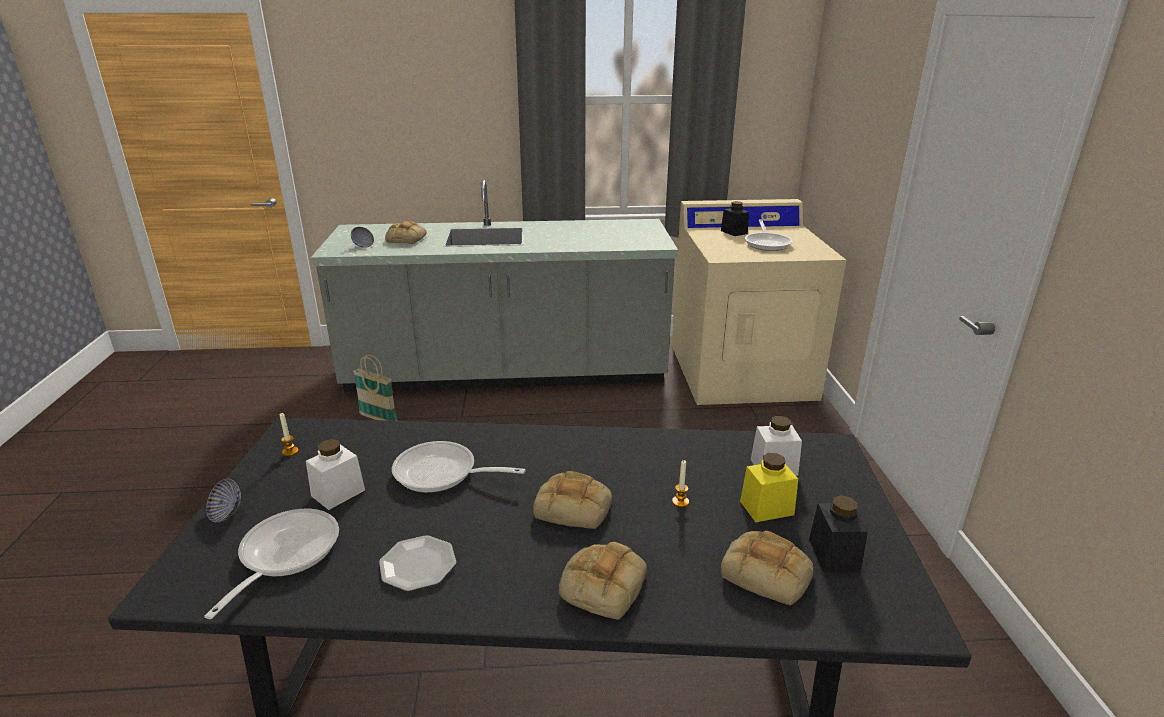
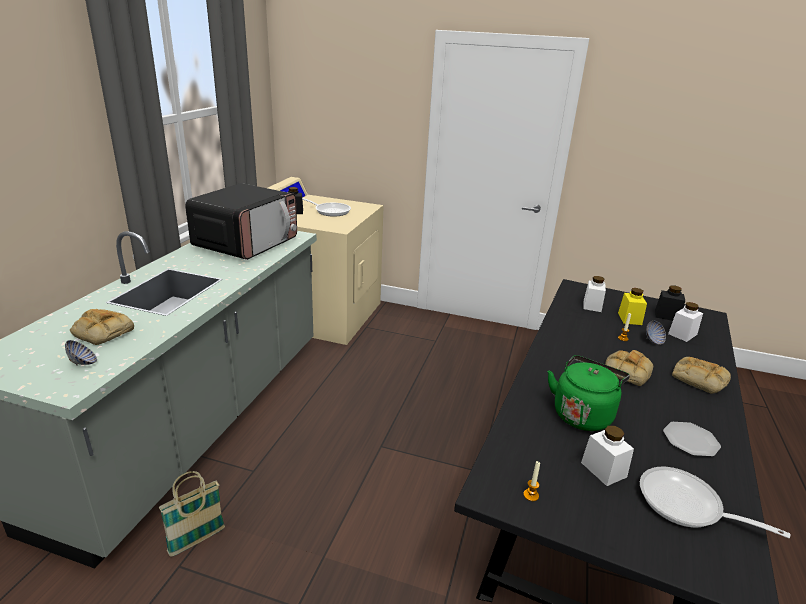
camera: 70 degrees left, 0 degrees up
(227, 513) = (631, 543): bowl -> bowl (653, 340)
(442, 474) = (582, 414): frying pan -> green kettle
(609, 234) = (246, 243): none -> microwave
(768, 573) = (682, 334): bread -> white jar

